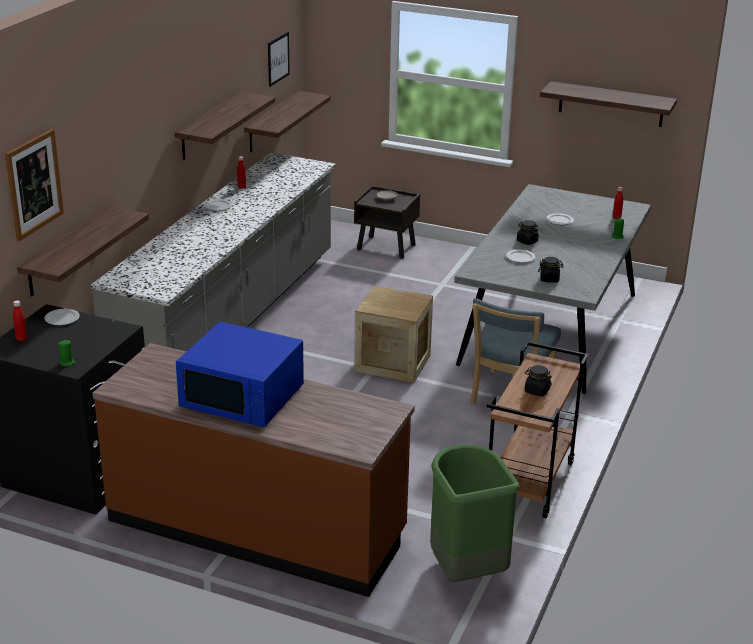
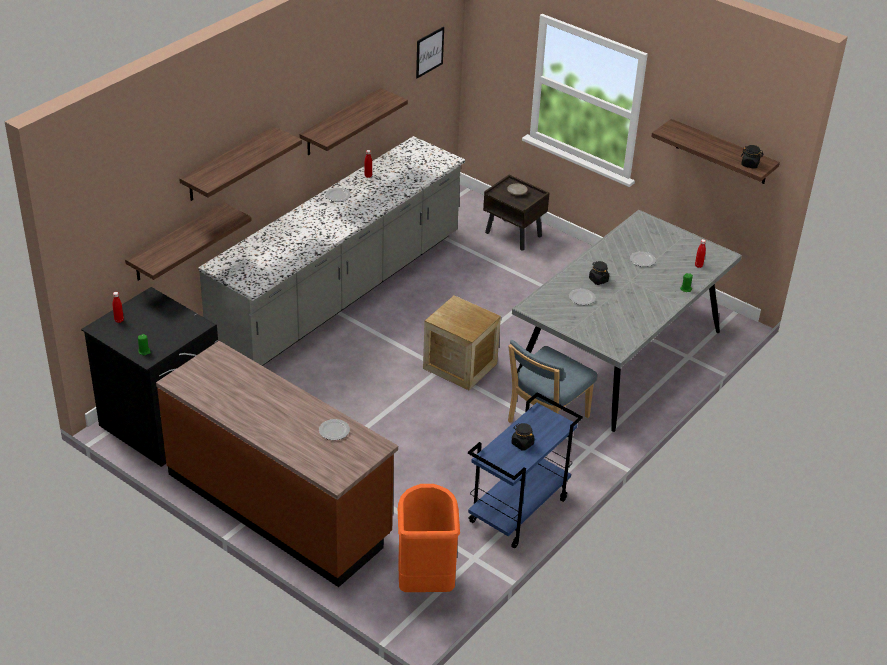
camera: 15 degrees right, 10 degrees up
(34, 184) = (145, 194): picture -> none
(61, 318) = (157, 304): plate -> plate (334, 430)
(243, 397) = (267, 410): blue microwave -> none
(272, 122) = (419, 108): shelf -> shelf (228, 164)
(465, 571) = (424, 581): green trash can -> orange trash can
(529, 483) = (518, 512): brown cart -> blue cart
(549, 279) = (594, 328): black jar -> black jar (750, 164)

